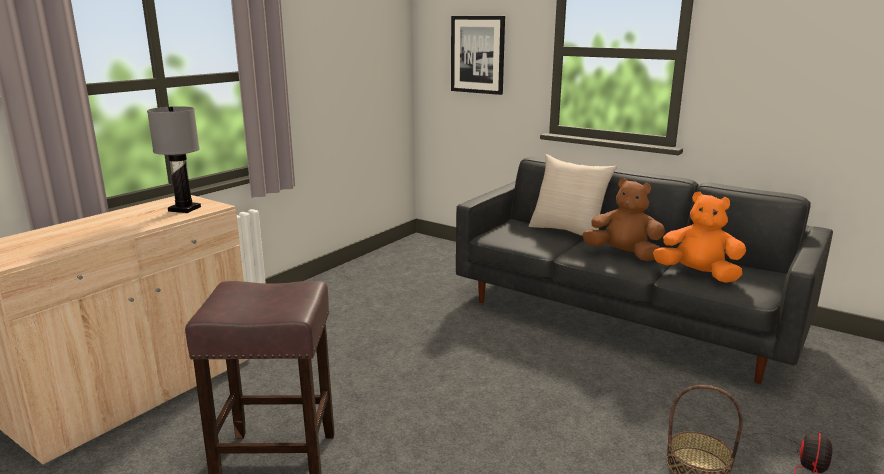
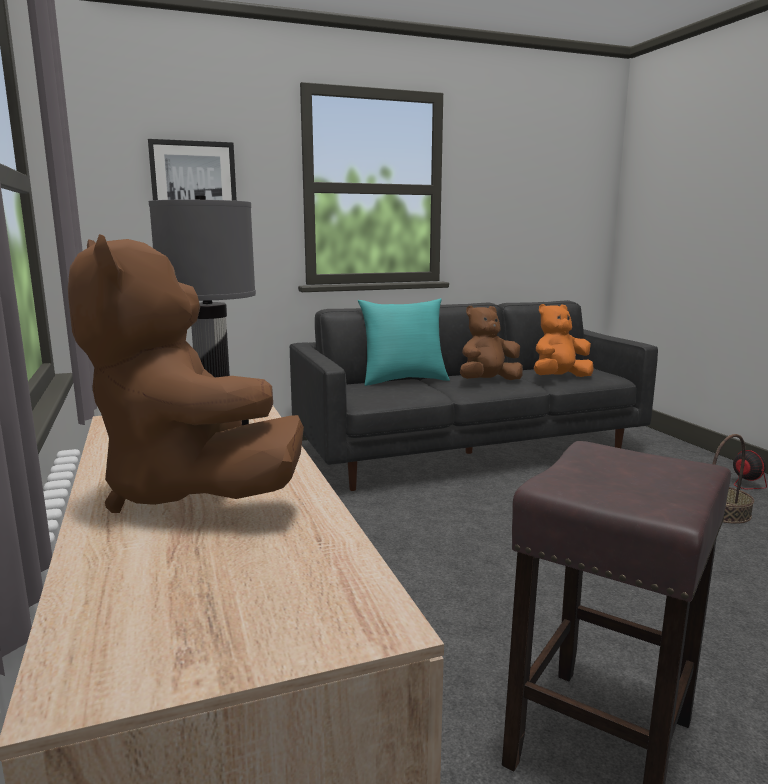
camera: 55 degrees left, 5 degrees down
(99, 225) = (188, 492): none -> brown plush toy
(568, 231) = (403, 380): beige pillow -> turquoise pillow

